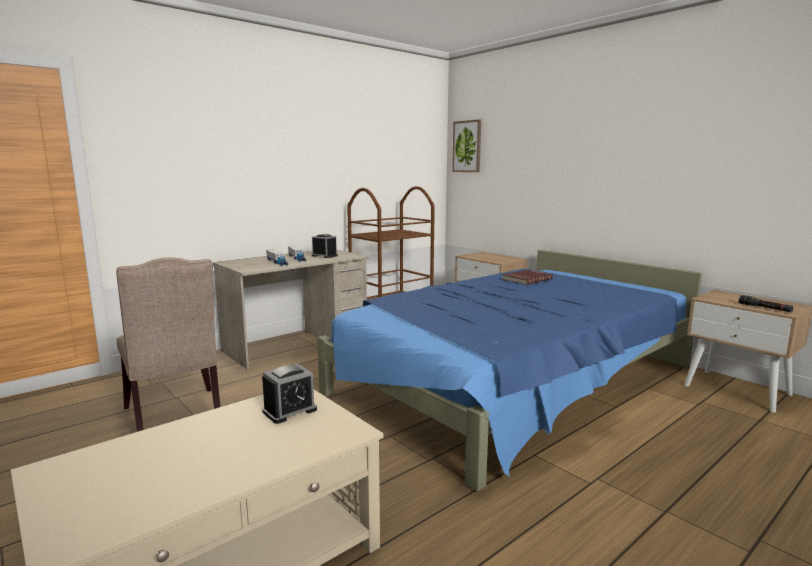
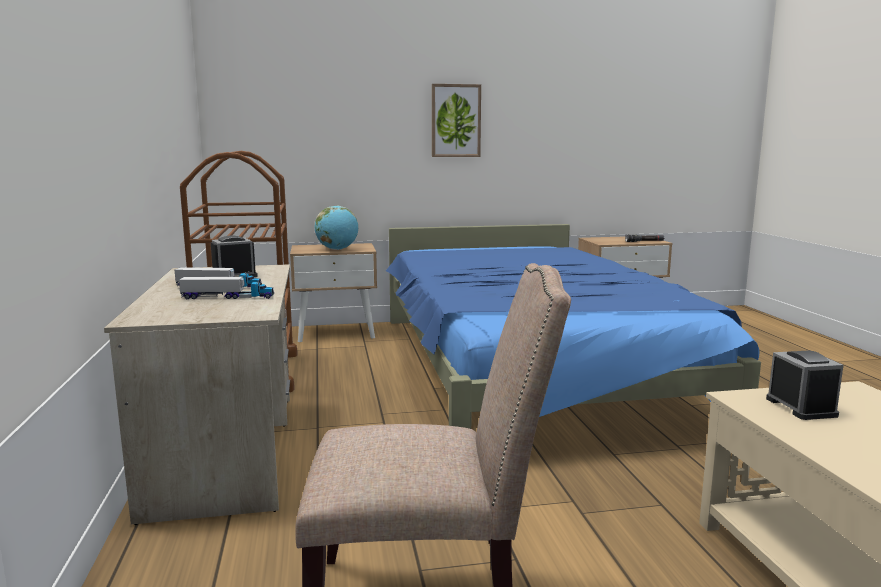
camera: 60 degrees left, 0 degrees up
(467, 146) = (244, 92): picture -> picture (455, 121)
(487, 258) = (337, 249): none -> globe
(526, 279) = (458, 258): red book -> none

